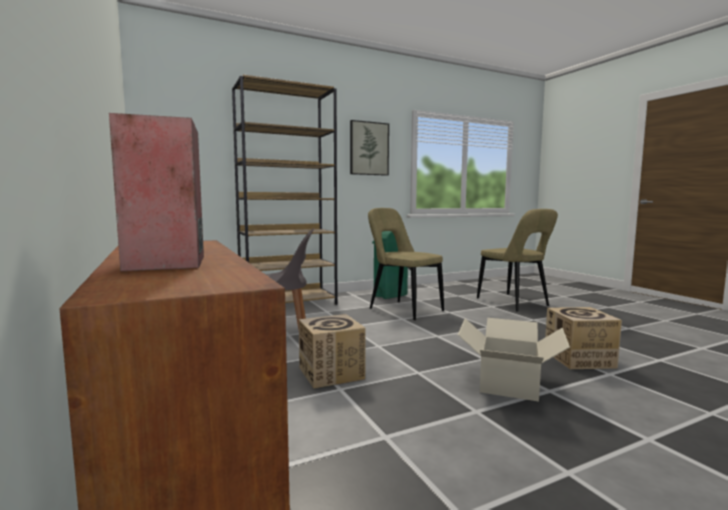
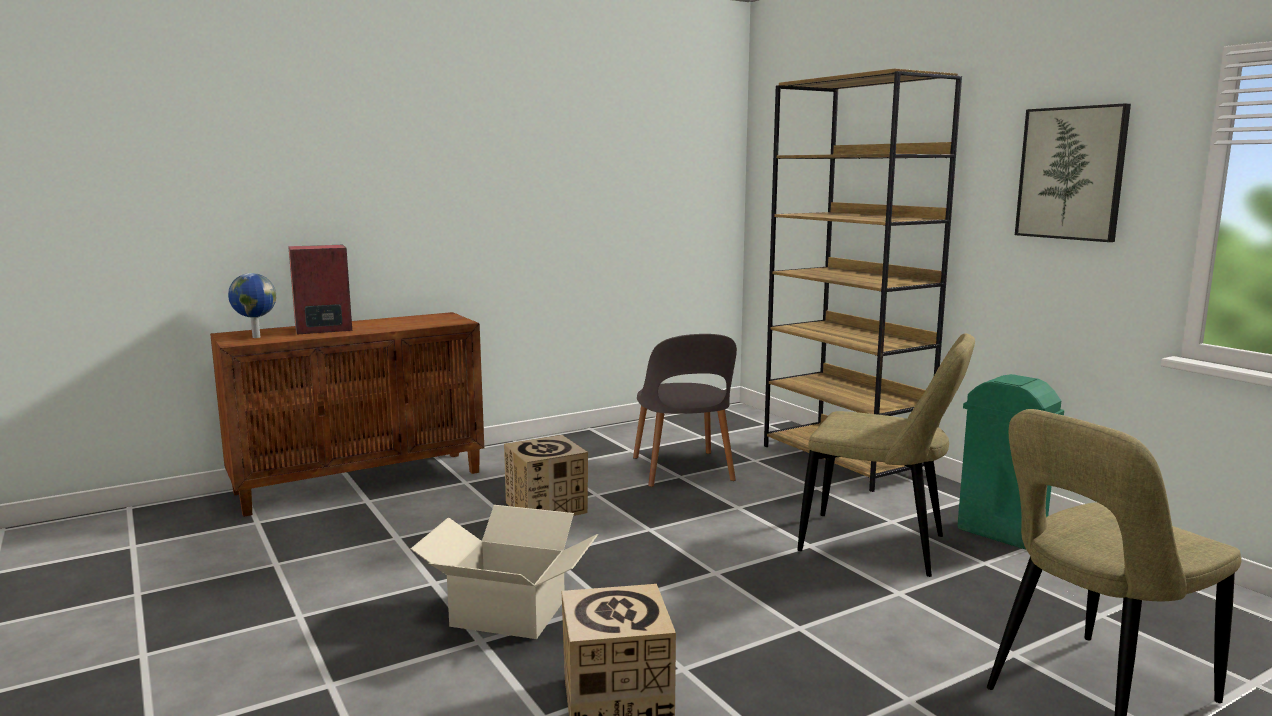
camera: 85 degrees right, 5 degrees up
(194, 279) = (255, 337): none -> globe
(403, 309) = (880, 546): beige chair -> beige chair turned 75 degrees clockwise

